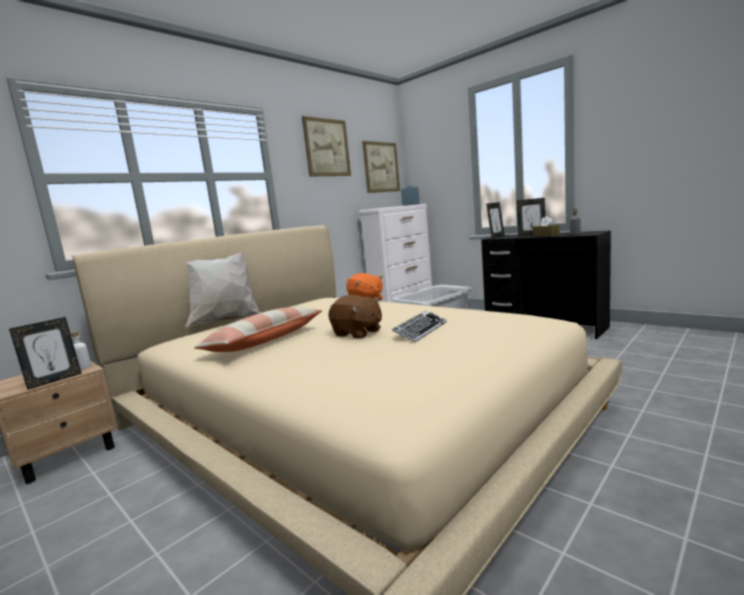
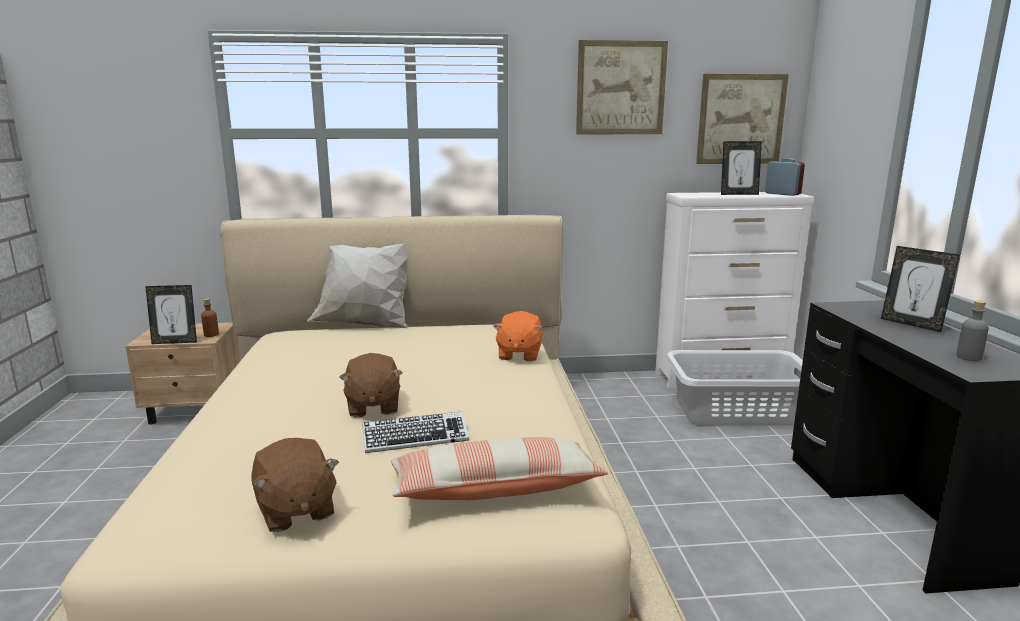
camera: 40 degrees right, 5 degrees up
(83, 367) = (211, 334): white bottle -> brown bottle
(264, 341) = (306, 374): pillow -> pillow (494, 488)
(451, 368) = (295, 510): none -> brown plush toy
(496, 236) = (852, 304): picture frame -> picture frame (738, 194)
(545, 235) = (911, 338): brown tissue box -> none

